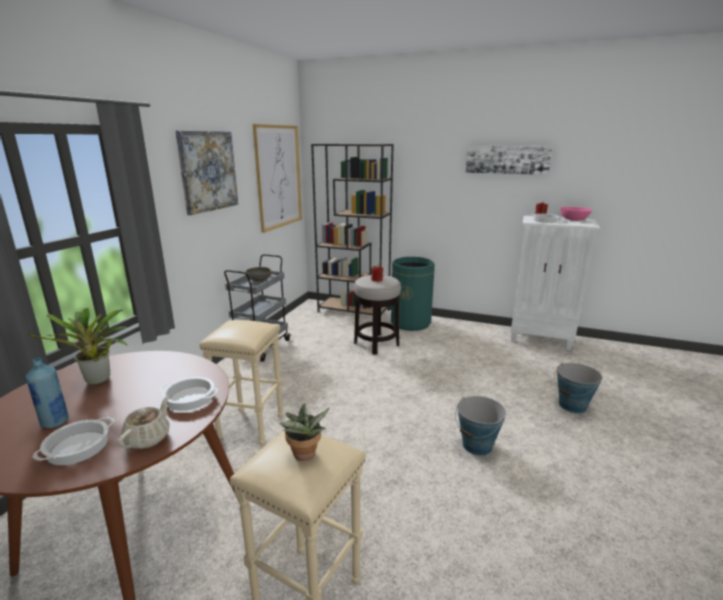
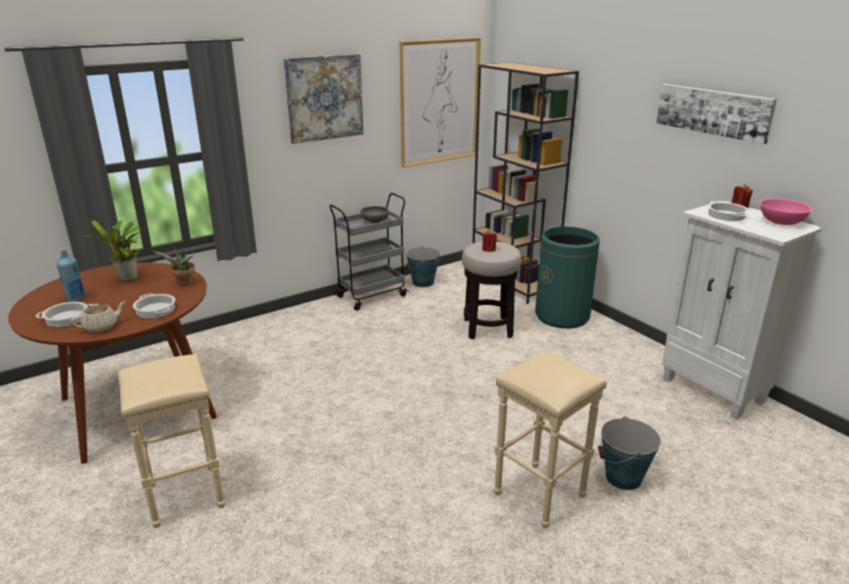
camera: 35 degrees right, 5 degrees up
(252, 426) = (283, 365): beige stool -> beige stool (542, 494)
(304, 456) = (160, 374): potted plant -> potted plant (184, 284)
(477, 446) = (449, 464): bucket -> bucket (423, 283)

